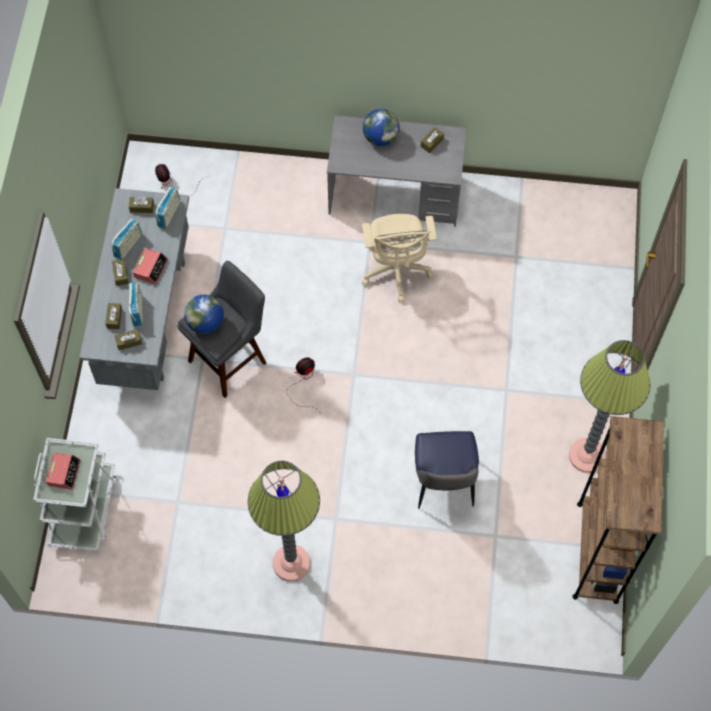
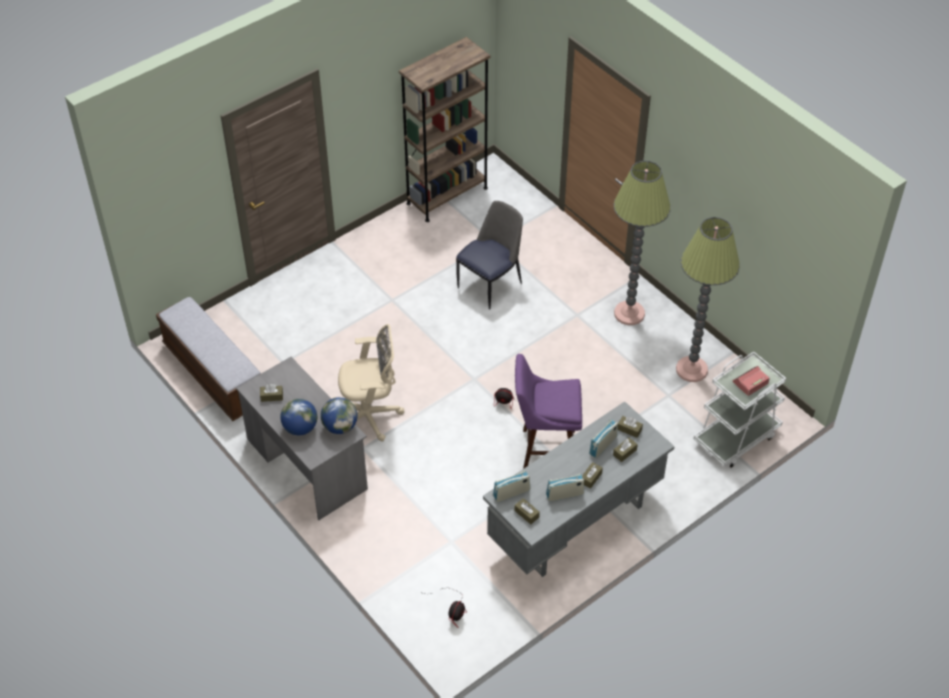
camera: 135 degrees left, 15 degrees down
(151, 268) = (564, 465): alarm clock -> none
(205, 323) = (563, 402): globe -> globe (340, 426)
(230, 359) = (545, 450): grey stool -> purple stool
(396, 271) = (369, 416): beige office chair -> beige office chair turned 45 degrees clockwise
(552, 202) = (214, 374): none -> bench
(587, 455) = (391, 237): floor lamp -> floor lamp (691, 369)

